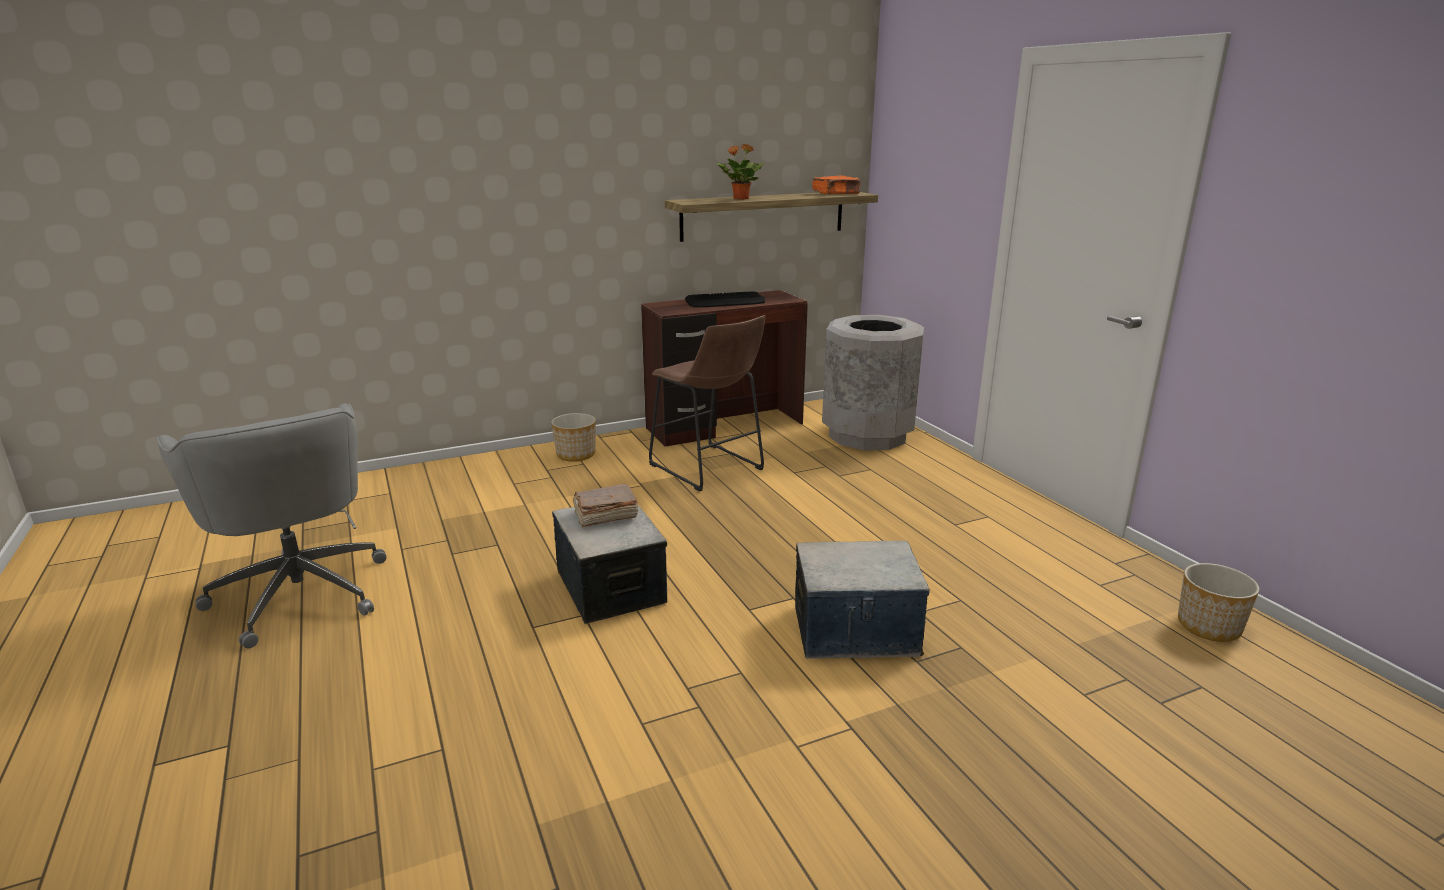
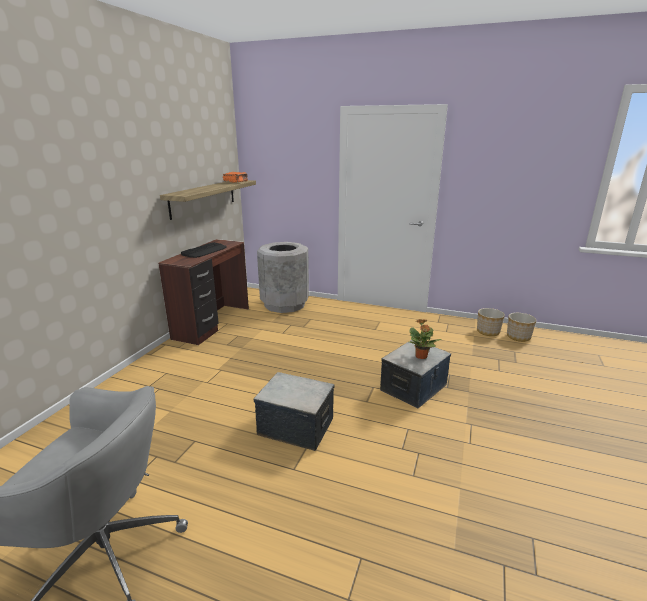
camera: 45 degrees left, 0 degrees up
(575, 454) = (152, 370): planter -> planter (518, 337)
(605, 516) = (285, 387): brown book -> none
(709, 469) = (242, 347): brown stool -> none
(740, 199) = (201, 189): potted plant -> potted plant (421, 356)

